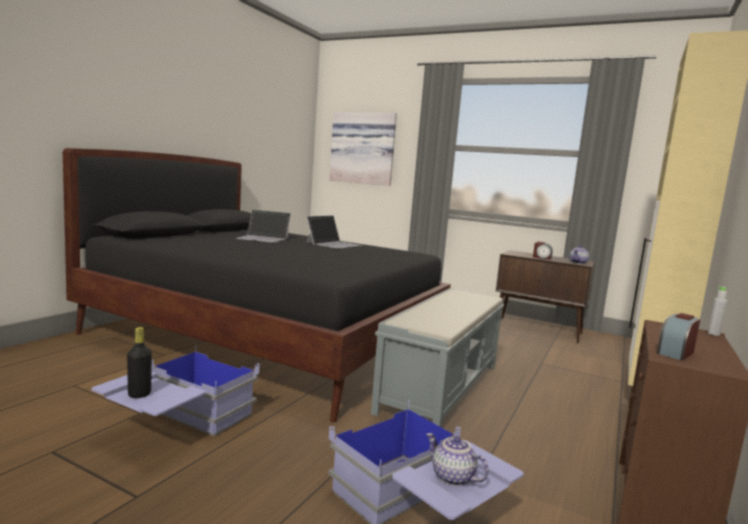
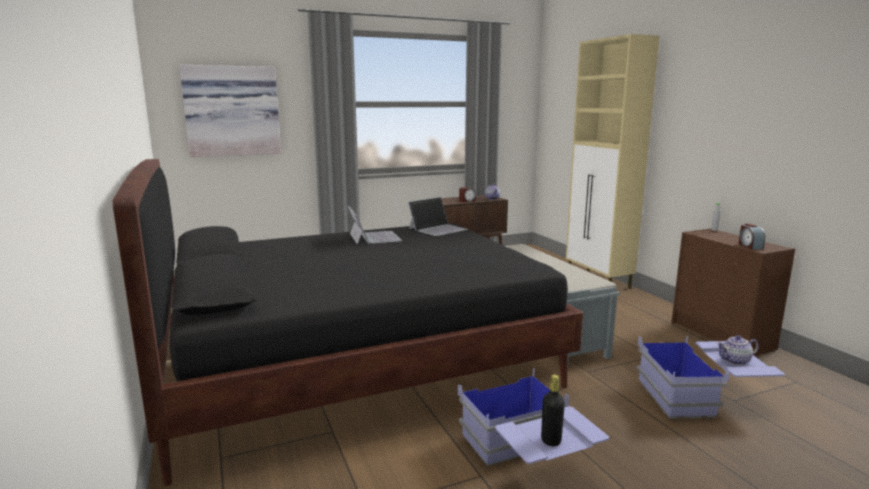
camera: 50 degrees left, 5 degrees up
(263, 238) = (310, 253): laptop -> laptop (438, 229)

